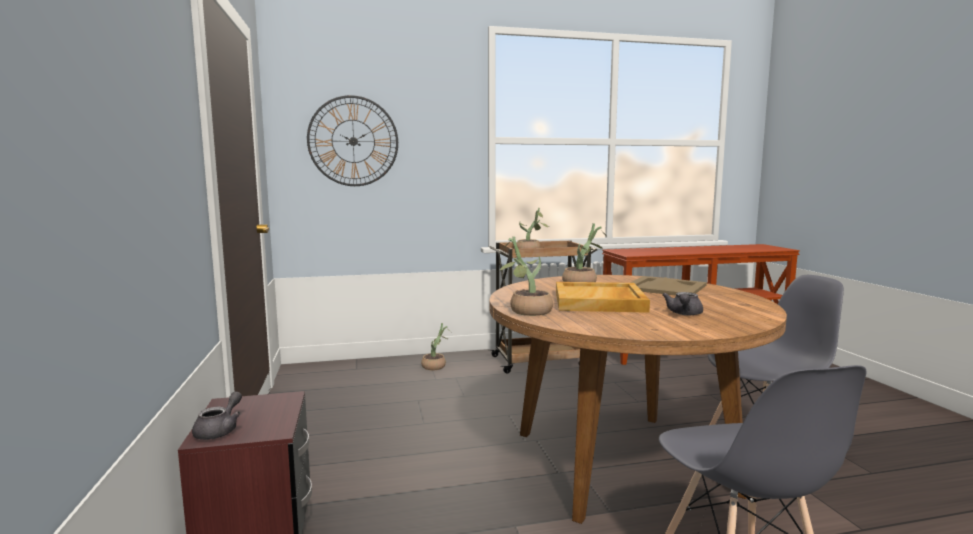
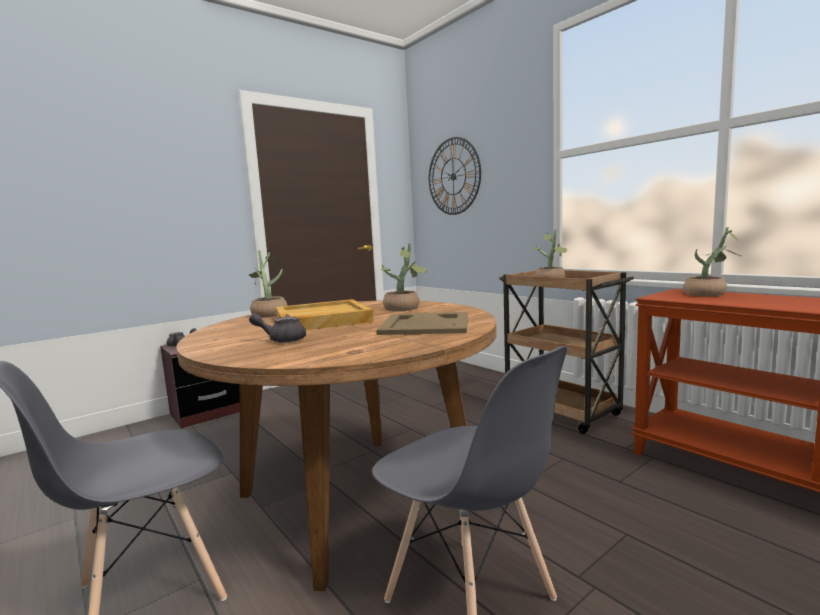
camera: 65 degrees right, 0 degrees up
(436, 366) = (479, 382): potted plant -> potted plant (710, 294)

